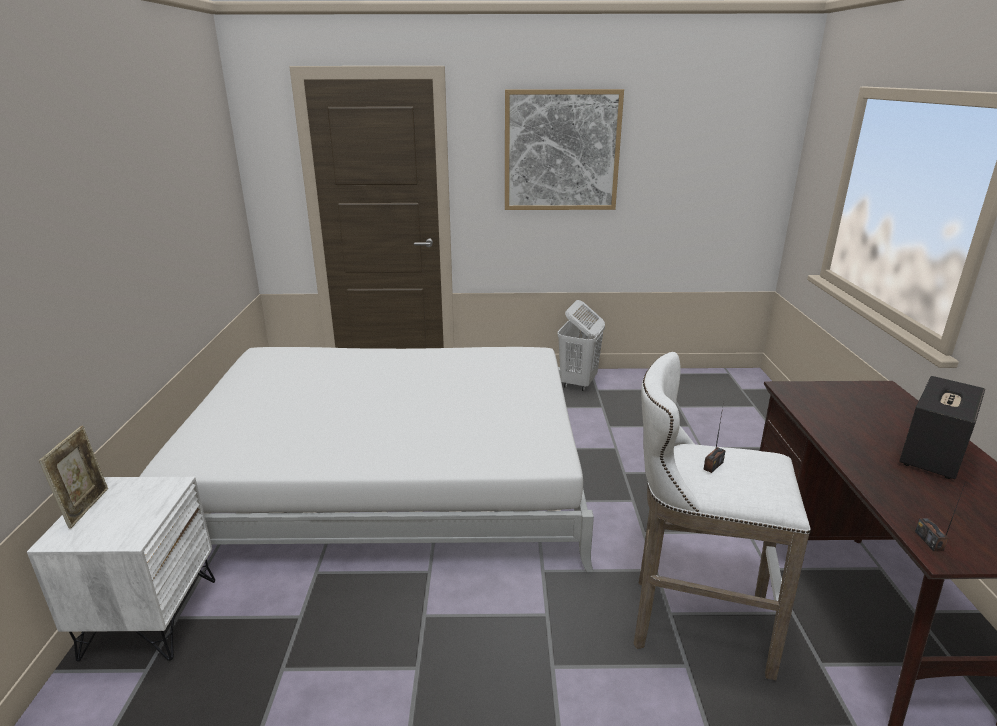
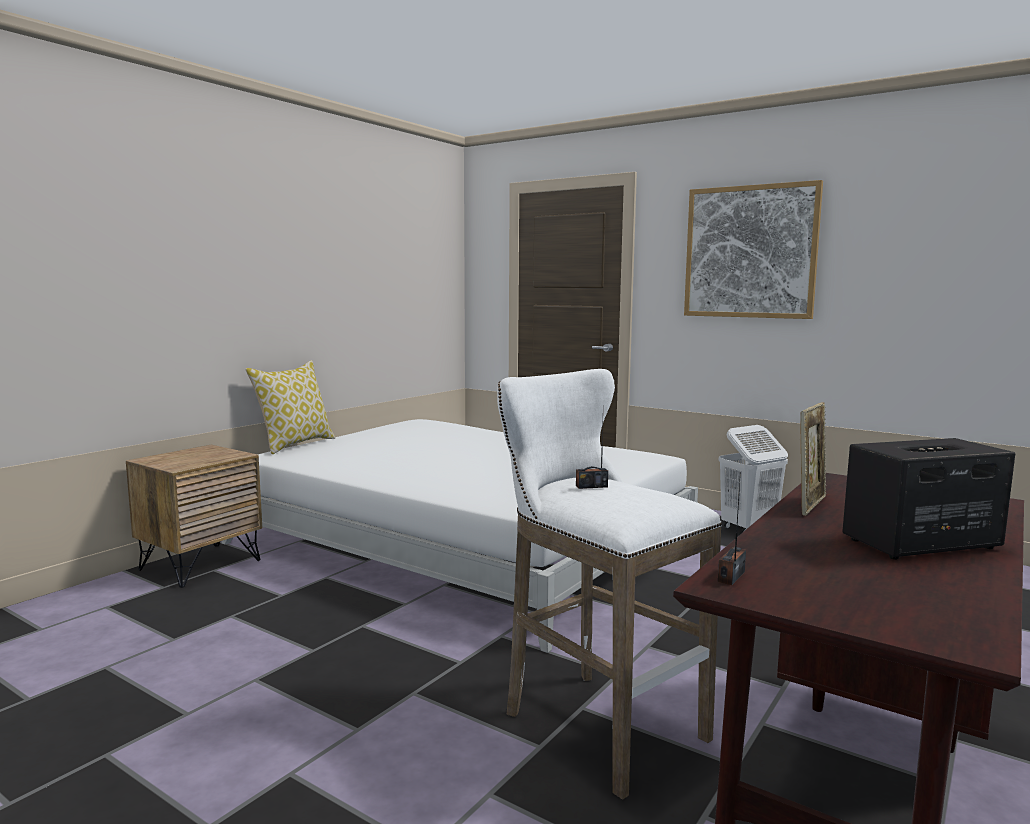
camera: 35 degrees right, 15 degrees down
(86, 507) = (181, 452): picture frame -> picture frame (810, 505)
(149, 618) = (200, 565): white nightstand -> brown nightstand
(174, 433) = (295, 444): none -> pillow

